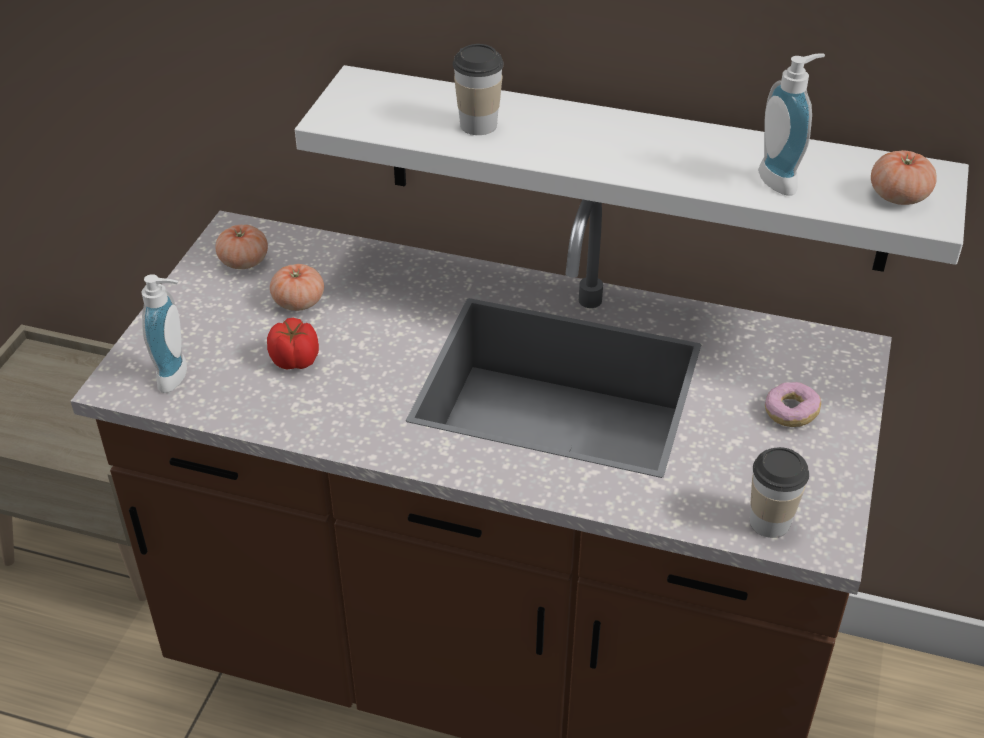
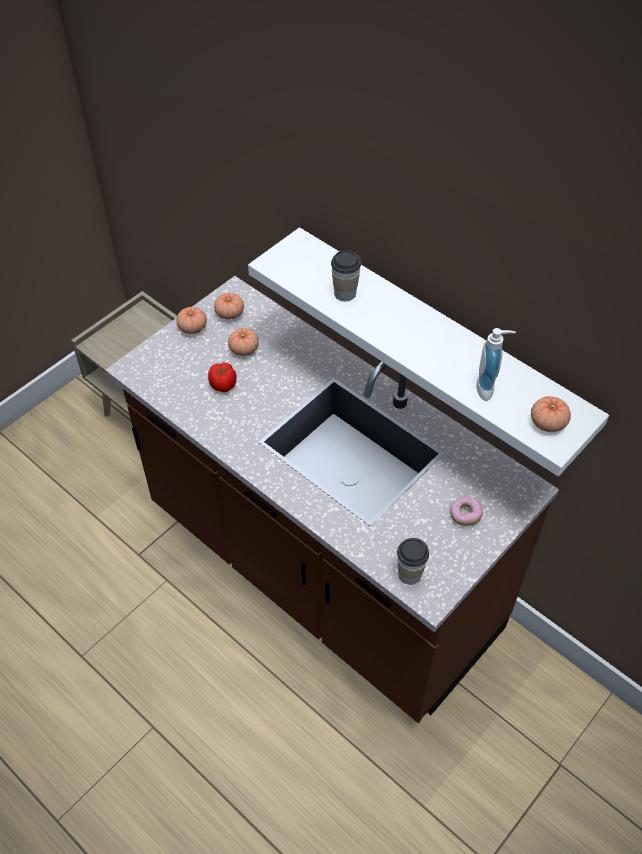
camera: 25 degrees right, 10 degrees up
(178, 377) = (161, 374): soap dispenser -> none
(193, 297) = (192, 327): none -> tomato

